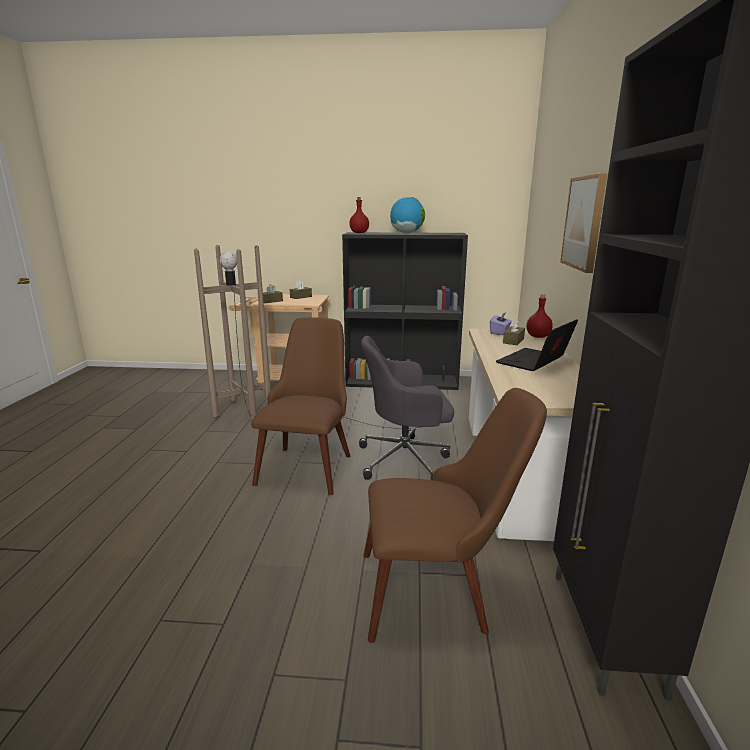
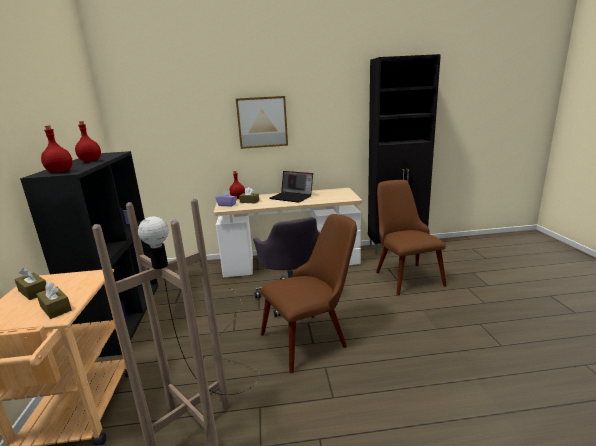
camera: 100 degrees left, 0 degrees up
(309, 463) = (312, 336): brown chair -> brown chair turned 150 degrees clockwise
(407, 233) = (90, 161): globe -> red bottle

